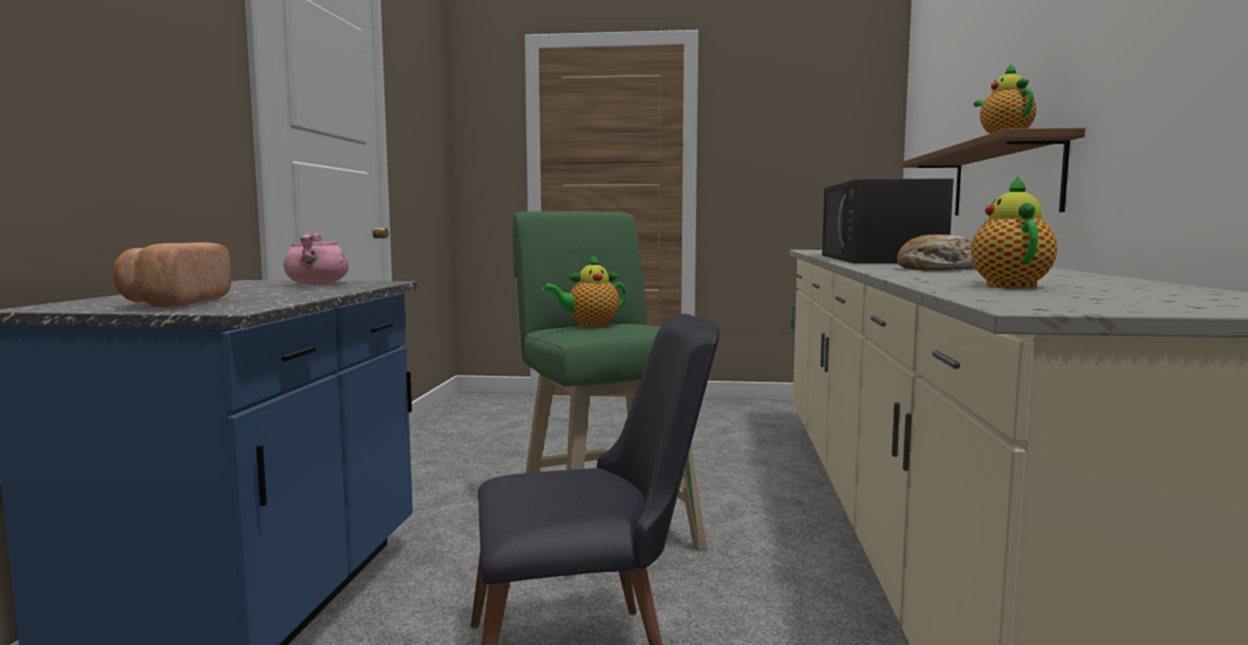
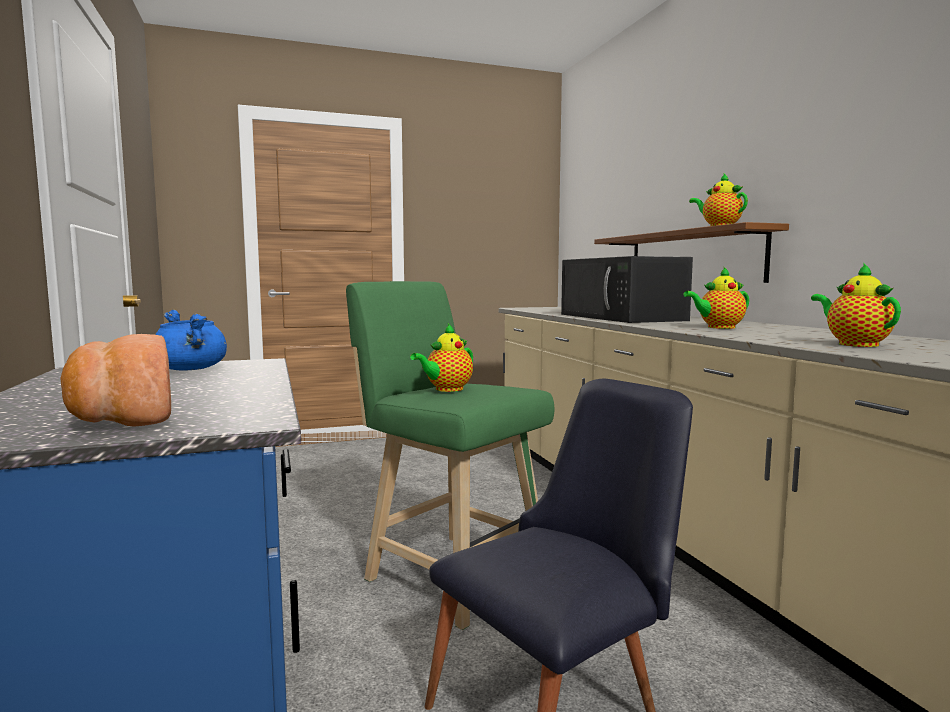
camera: 25 degrees left, 0 degrees up
(317, 284) = (191, 369): pink cooking pot -> blue cooking pot
(939, 269) = (718, 327): bread -> teapot

